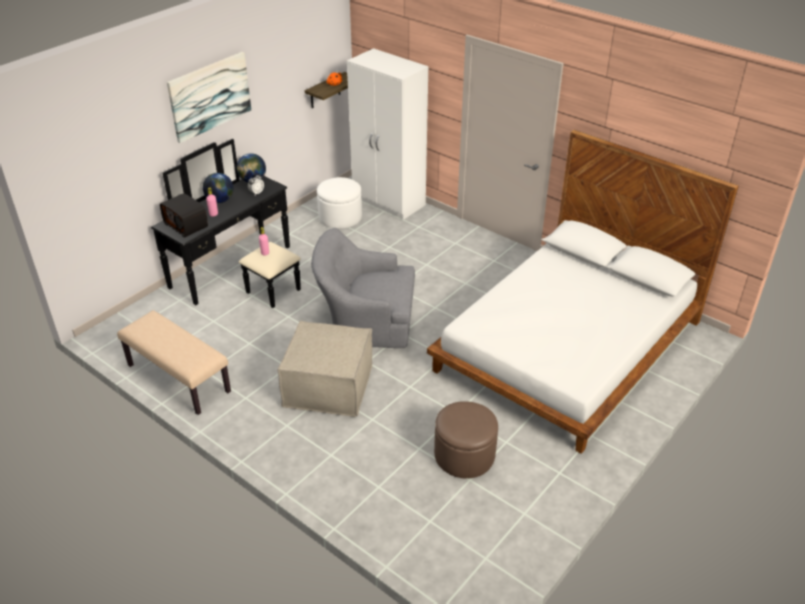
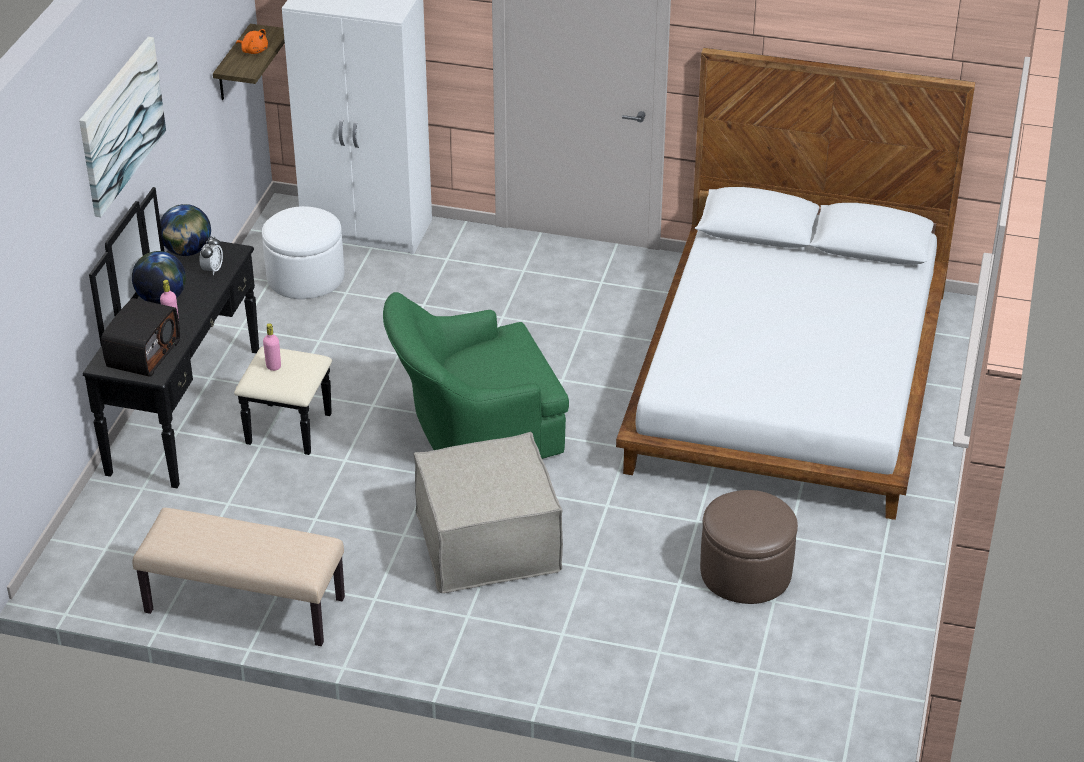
camera: 25 degrees left, 0 degrees up
(187, 225) = (142, 354): radio -> radio turned 90 degrees counterclockwise
(365, 322) = (473, 433): grey armchair -> green armchair

